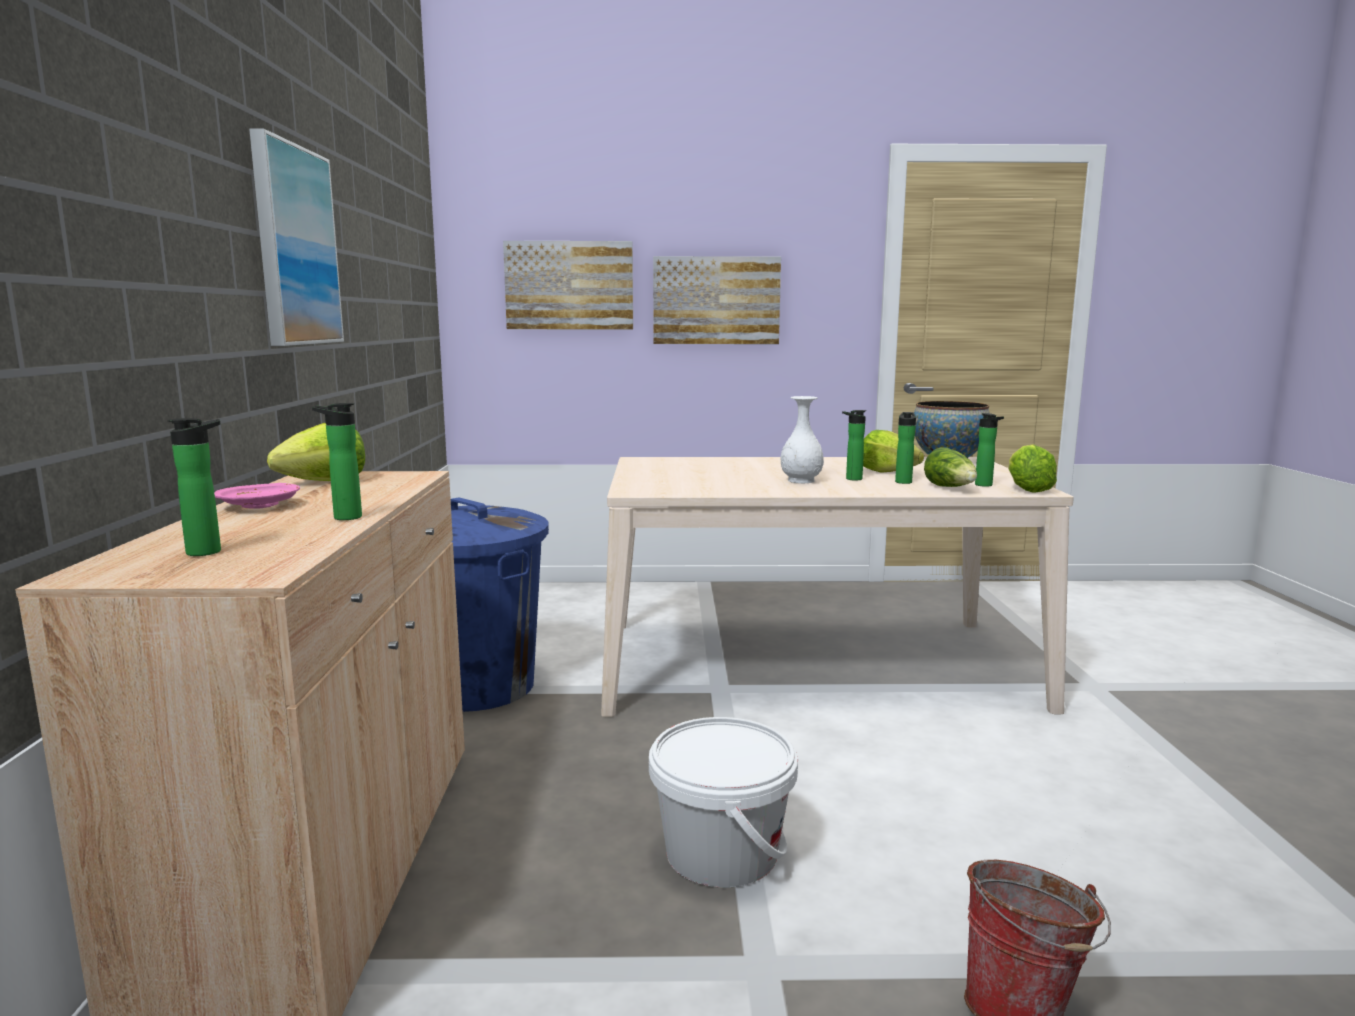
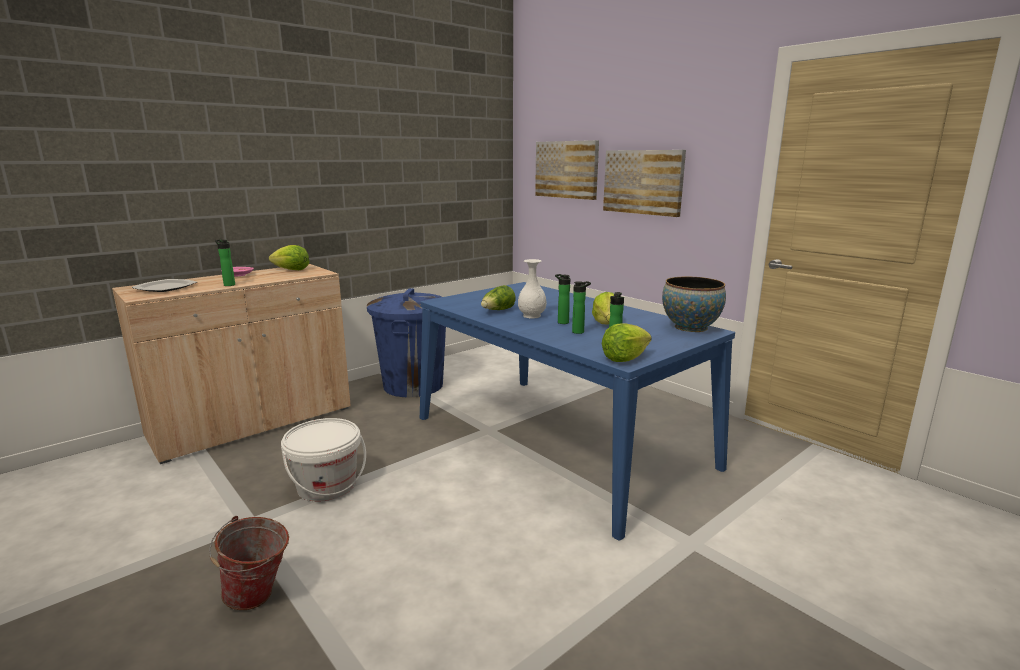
camera: 50 degrees right, 5 degrees up
(209, 551) = (165, 287): bottle -> plate
(295, 246) = (324, 163): picture -> none
(812, 664) = (559, 441): beige dining table -> blue dining table
(951, 488) = (583, 343): lettuce -> lettuce (498, 311)

